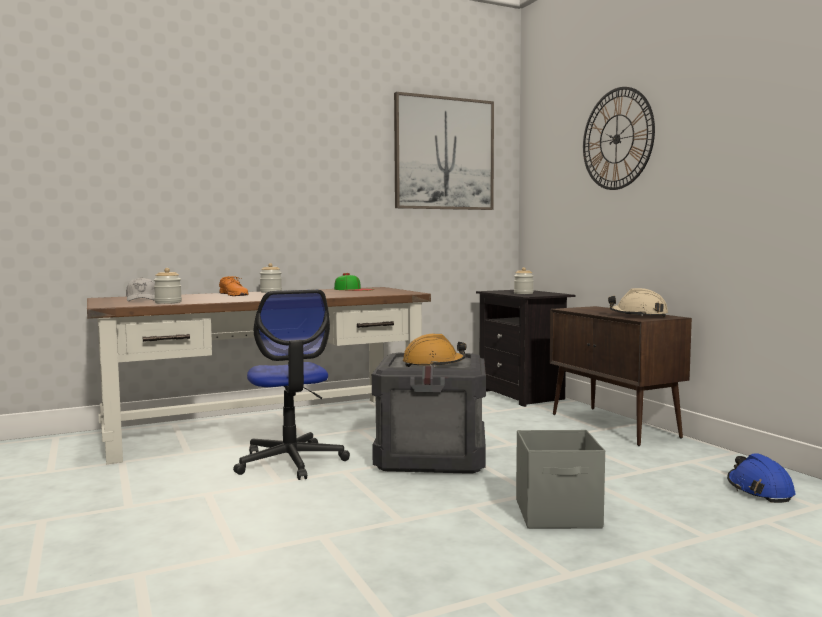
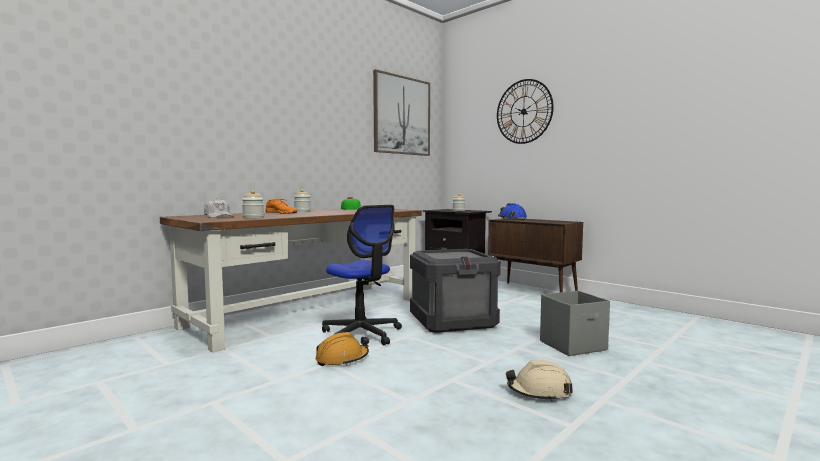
camera: 20 degrees left, 0 degrees up
(433, 364) = (456, 256): orange hard hat -> orange hard hat (342, 359)
(638, 315) = (552, 221): beige hard hat -> beige hard hat (539, 392)
(759, 490) = (652, 319): blue hard hat -> blue hard hat (512, 219)

